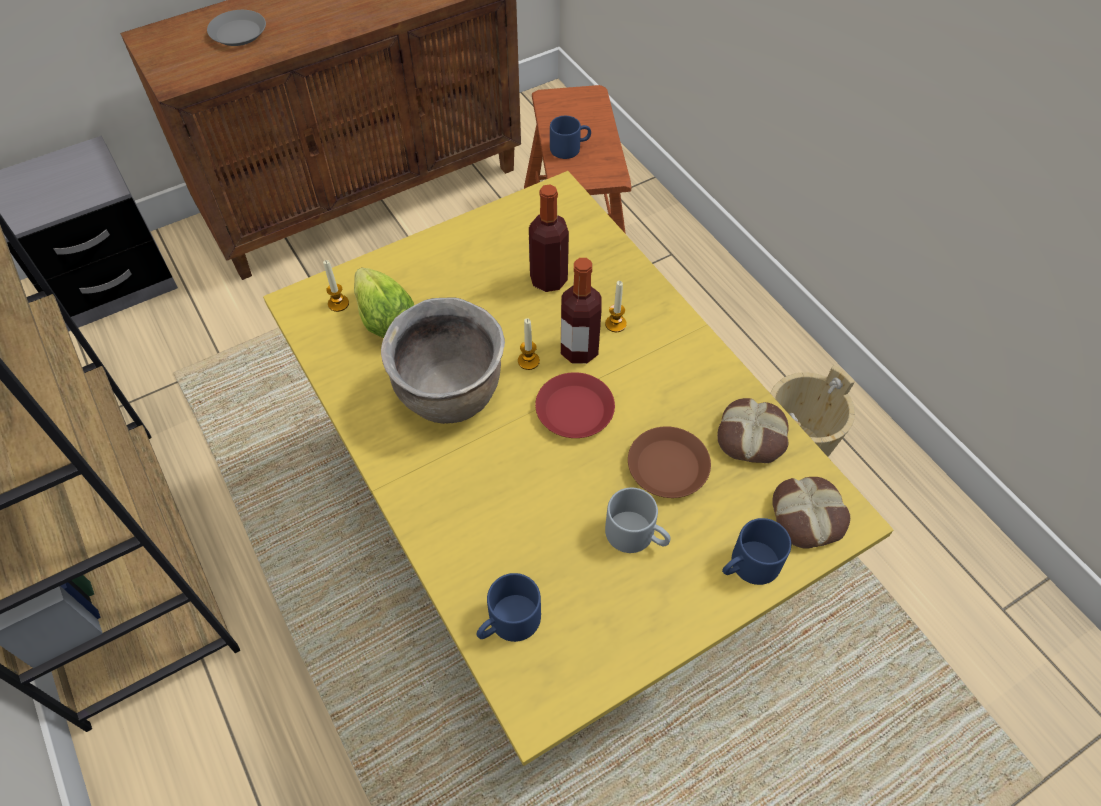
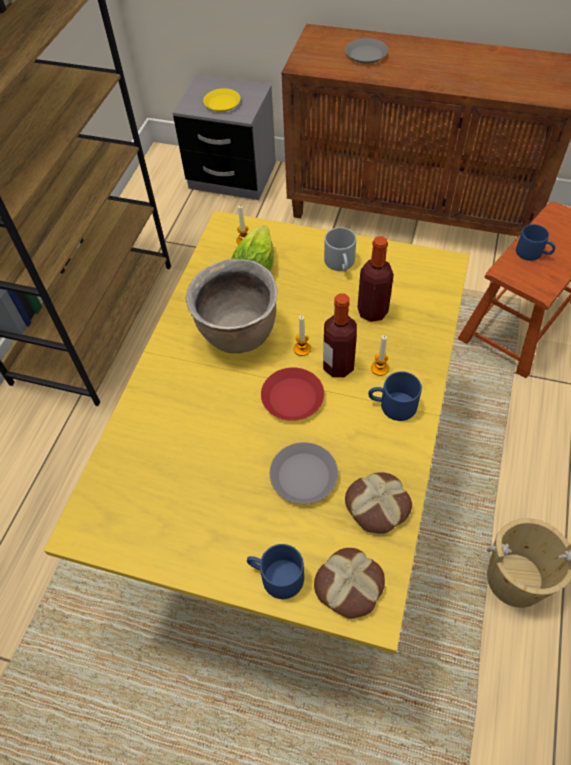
camera: 50 degrees right, 0 degrees up
(61, 191) = (222, 103): none -> yellow plate
(508, 623) = (119, 477): blue mug -> blue mug (392, 406)
(637, 535) = (238, 496): grey mug -> grey mug (341, 264)
(667, 467) = (303, 476): brown plate -> grey plate

